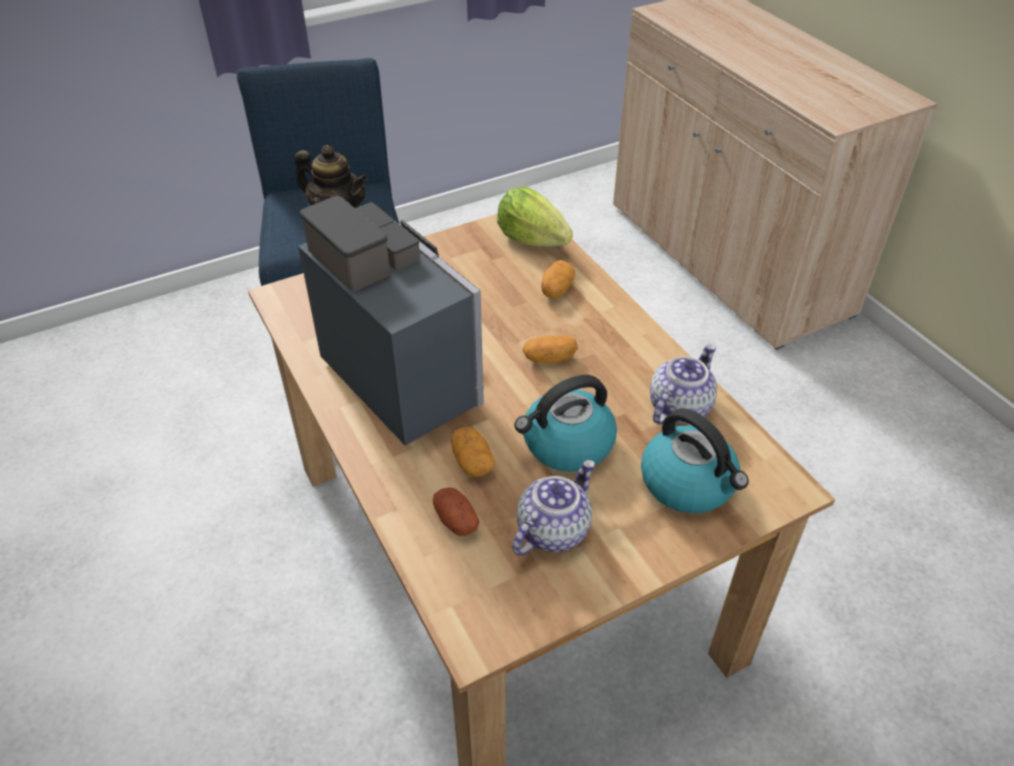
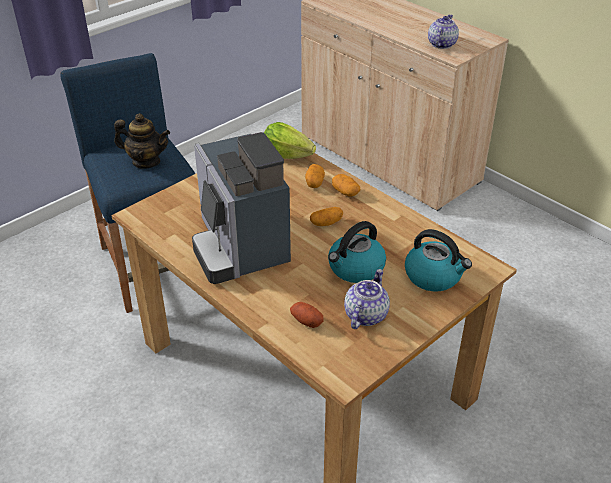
camera: 15 degrees left, 5 degrees down
(405, 374) = (240, 247): coffee machine -> coffee machine turned 150 degrees counterclockwise
(472, 462) = (303, 288): potato -> potato (345, 192)
(679, 406) = (413, 236): teapot -> teapot (441, 44)

